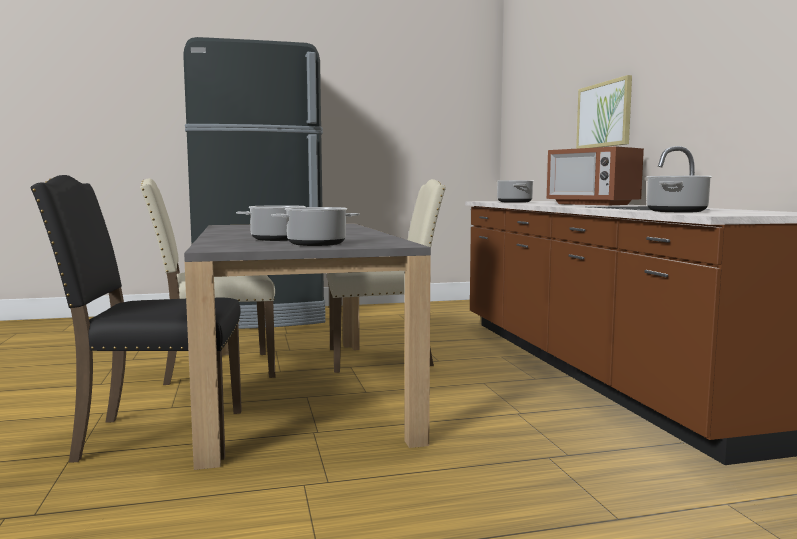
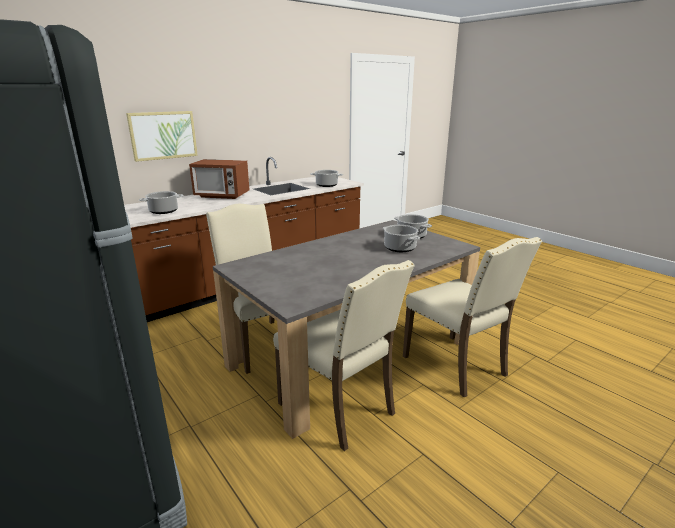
camera: 115 degrees left, 15 degrees up
(158, 436) = (457, 366): black chair -> beige chair
(592, 204) = (222, 195): microwave -> microwave turned 75 degrees clockwise

